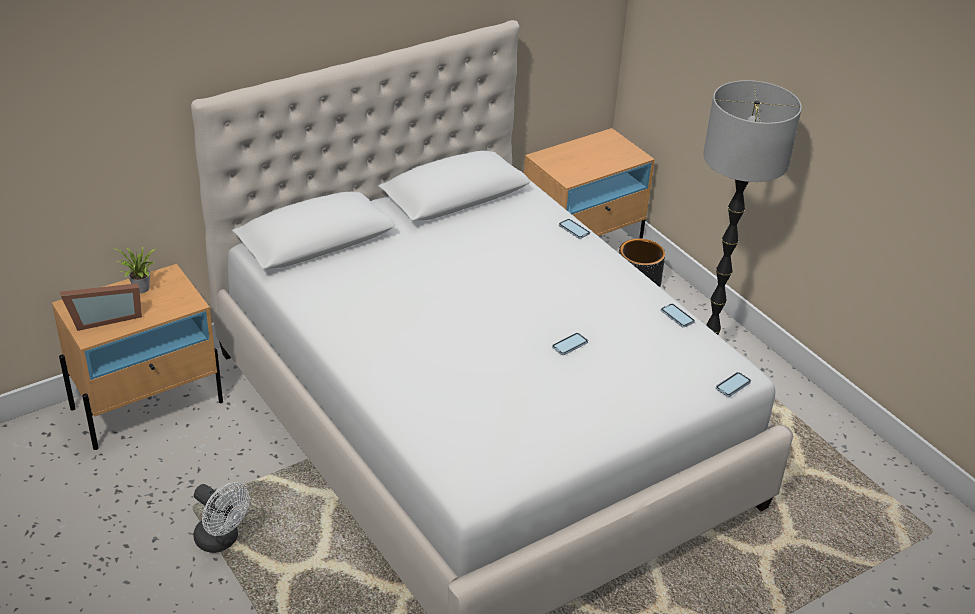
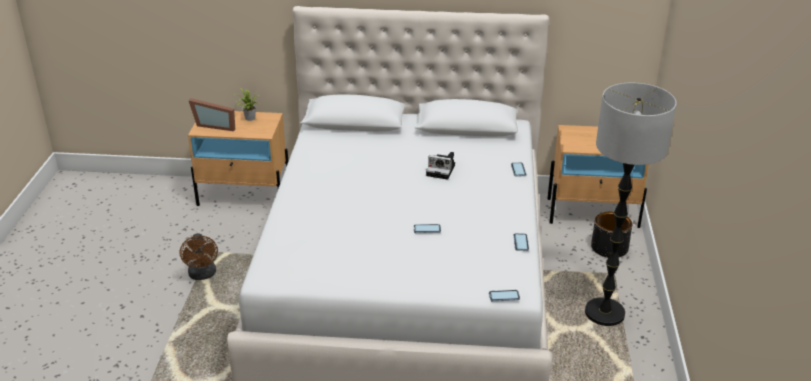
camera: 40 degrees right, 5 degrees down
(222, 540) = (203, 275): white fan -> brown fan
(496, 264) = (442, 170): none -> camera

